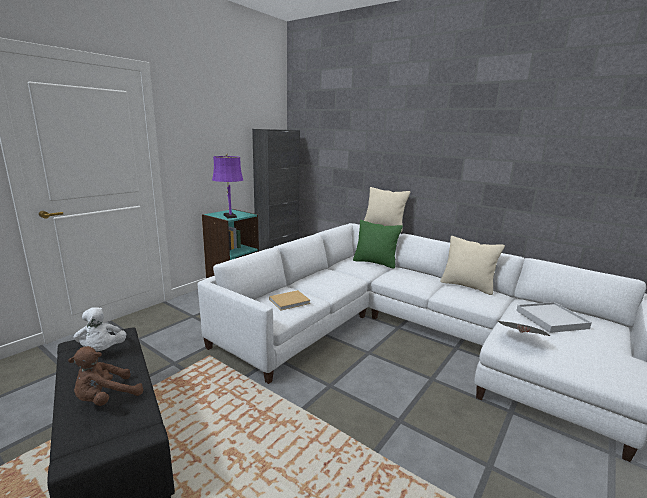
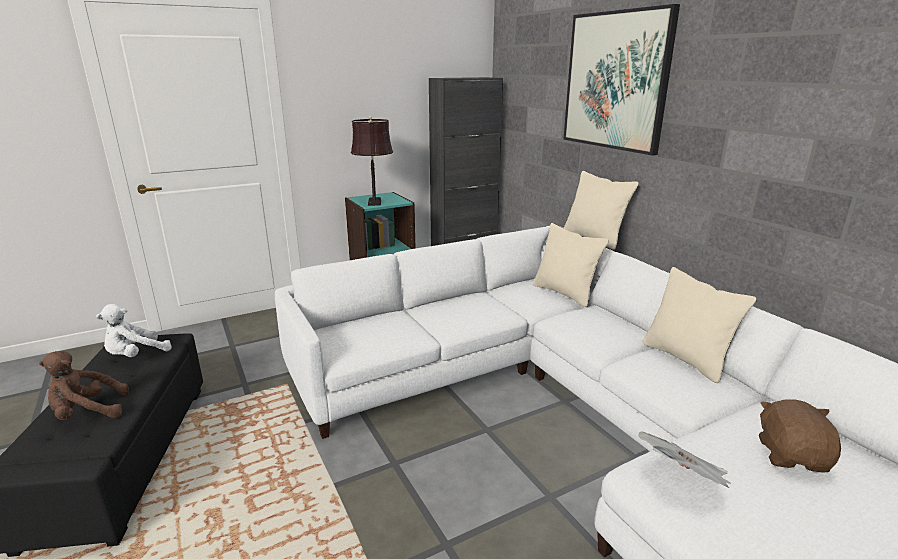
camera: 25 degrees right, 5 degrees up
(102, 350) = (136, 355): white plush toy -> white plush toy turned 45 degrees clockwise
(229, 216) = (374, 202): purple table lamp -> brown table lamp
(290, 301) = (381, 334): beige book -> none
(375, 263) = (565, 293): green pillow -> beige pillow
(388, 132) = (616, 81): none -> picture
(551, 319) = (792, 456): white tray -> brown plush toy

